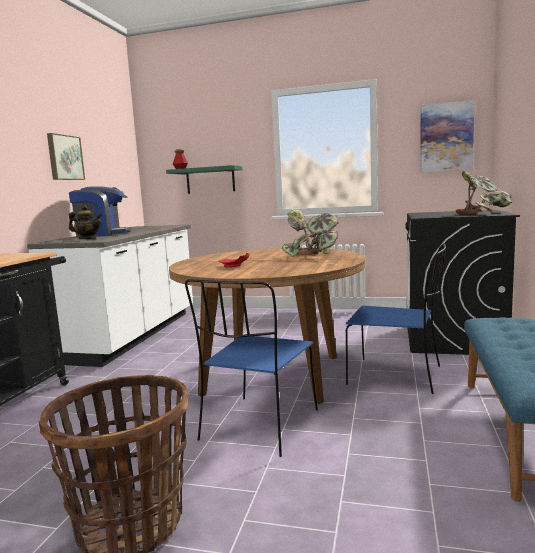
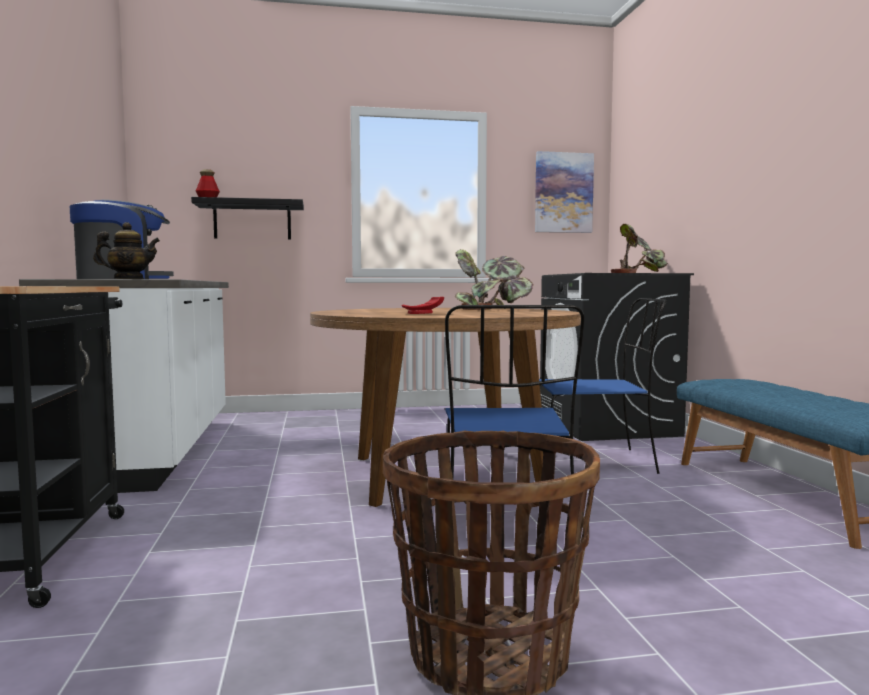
camera: 25 degrees left, 5 degrees down
(64, 157) = (58, 148): picture -> none
(210, 180) = (252, 221): green shelf -> black shelf

